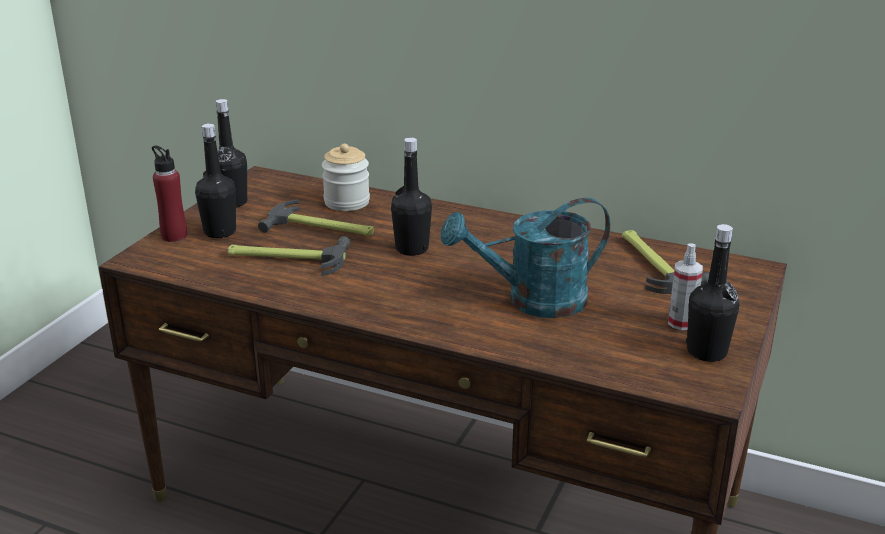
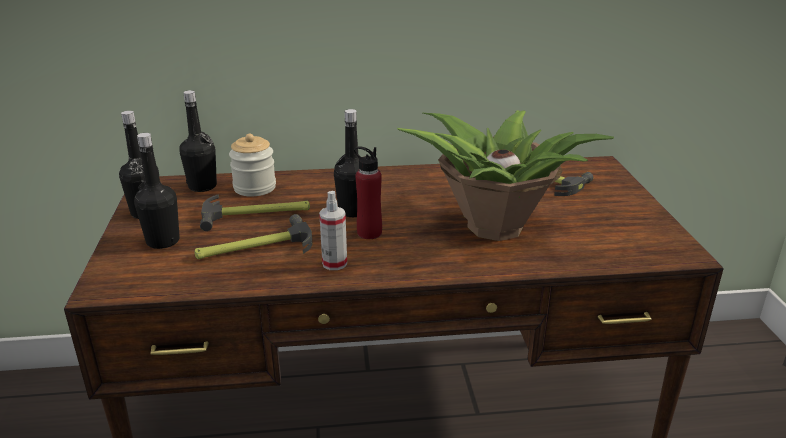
camera: 30 degrees left, 0 degrees up
(174, 236) = (119, 257): red bottle -> red bottle (369, 233)
(533, 301) = (492, 226): turquoise watering can -> potted plant
(681, 323) = (605, 212): spray bottle -> spray bottle (334, 263)
(706, 352) = (646, 227): black bottle -> black bottle (202, 186)

